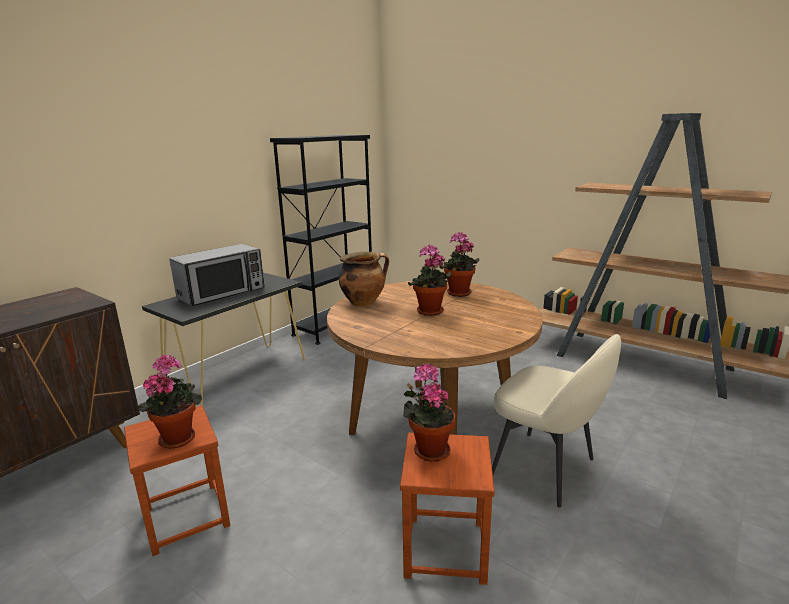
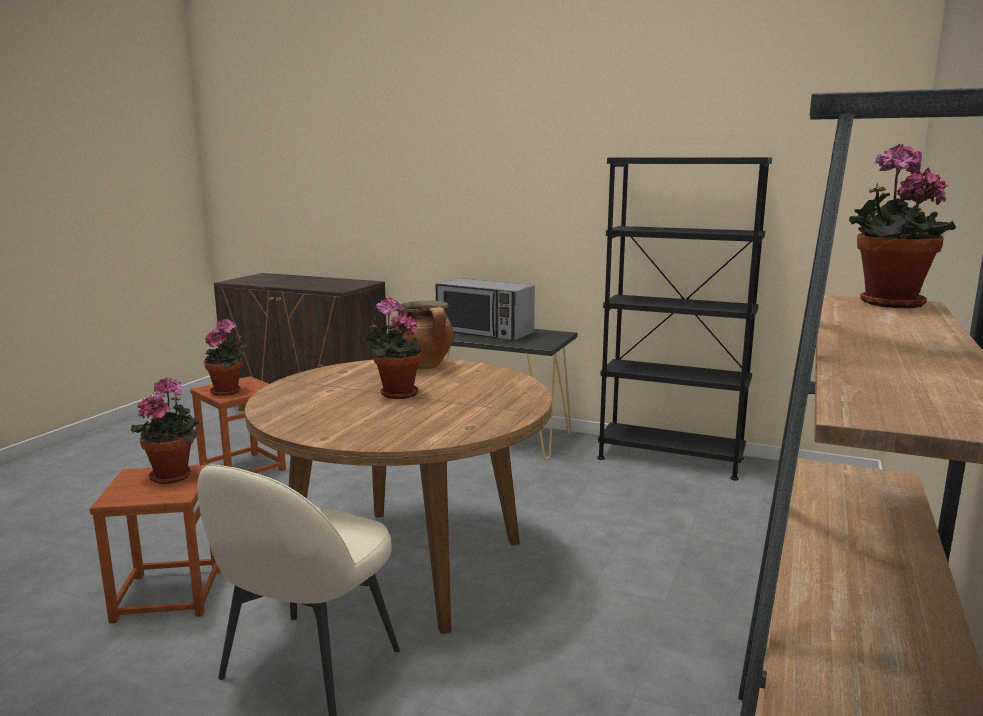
camera: 75 degrees right, 5 degrees down
(458, 294) = (482, 403): potted plant -> potted plant (885, 303)

